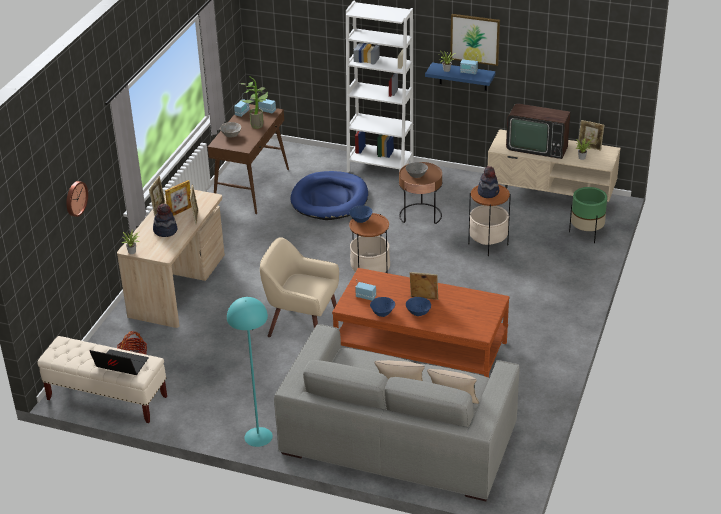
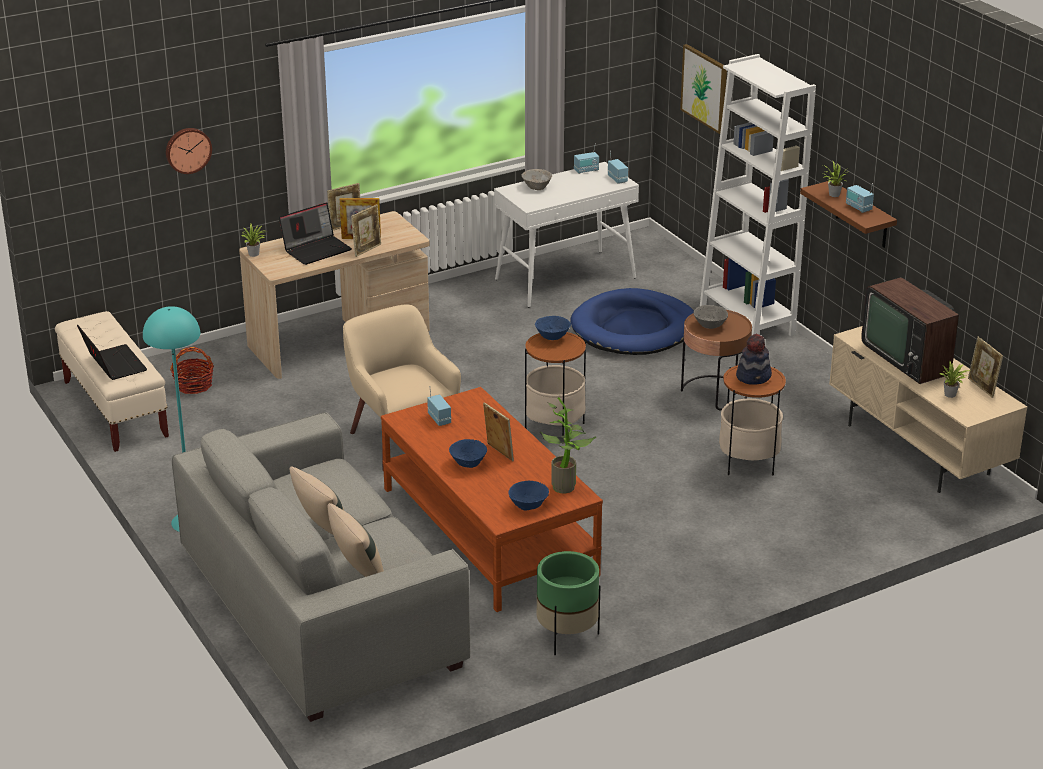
camera: 40 degrees right, 5 degrees down
(165, 231) = (317, 249): hat -> laptop
(251, 187) = (566, 278): brown console table -> white console table
(257, 124) = (583, 188): potted plant -> potted plant (566, 486)
(383, 313) = (430, 444): blue bowl -> blue bowl (529, 506)
(463, 76) = (862, 215): blue shelf -> brown shelf
(475, 39) = (879, 158): picture -> picture (705, 88)
(586, 233) = (900, 512): green planter -> green planter (566, 636)

